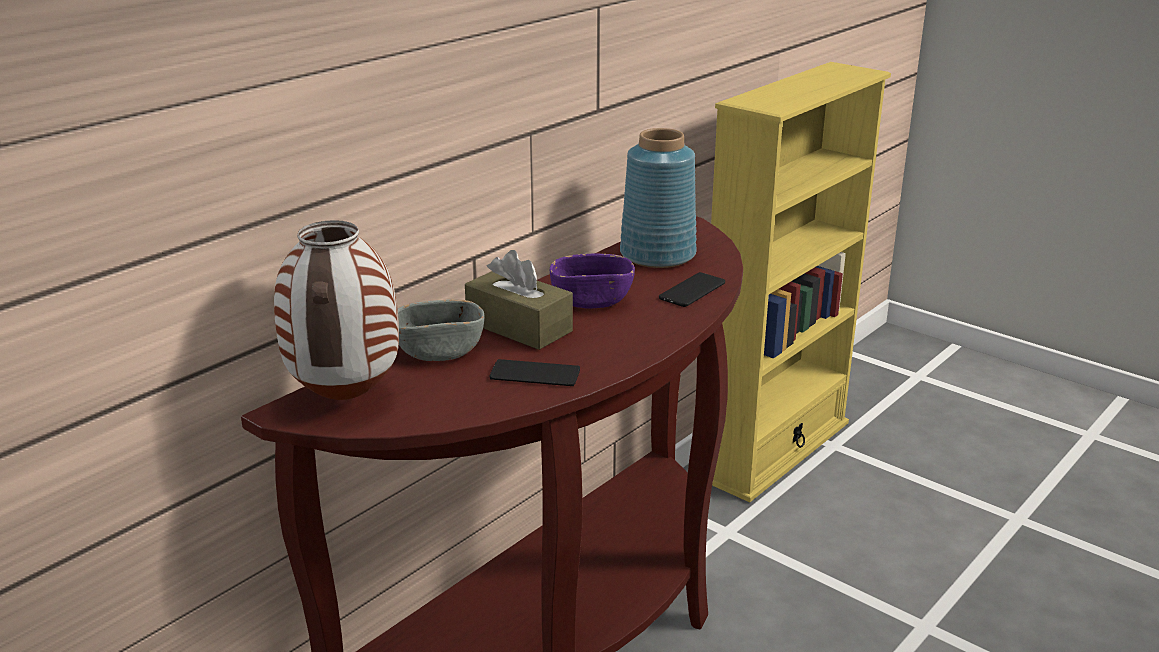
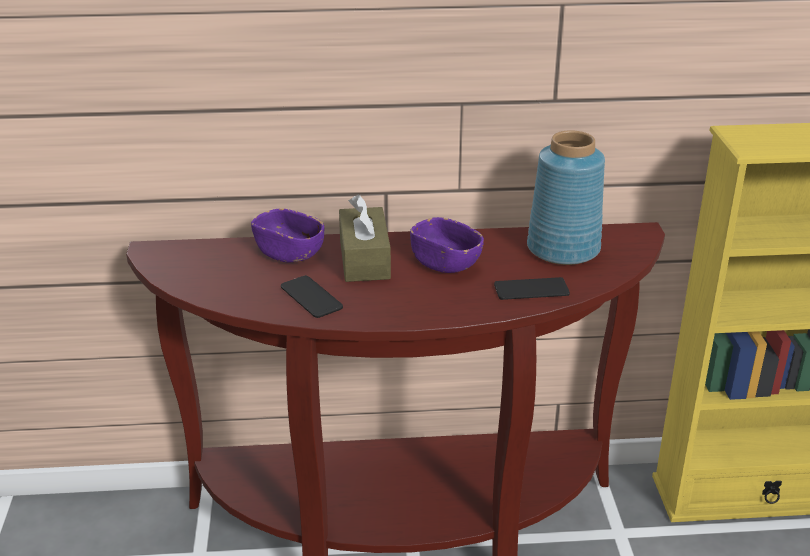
camera: 45 degrees right, 5 degrees up
(347, 400) = (189, 259): vase -> none
(439, 351) = (289, 253): grey bowl -> purple bowl

